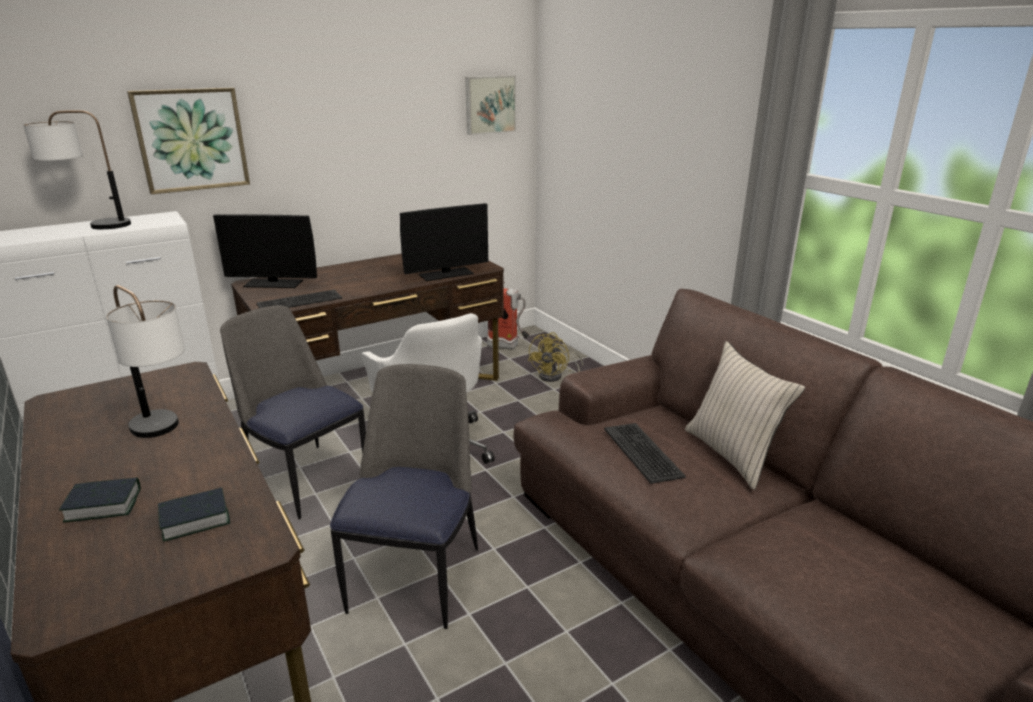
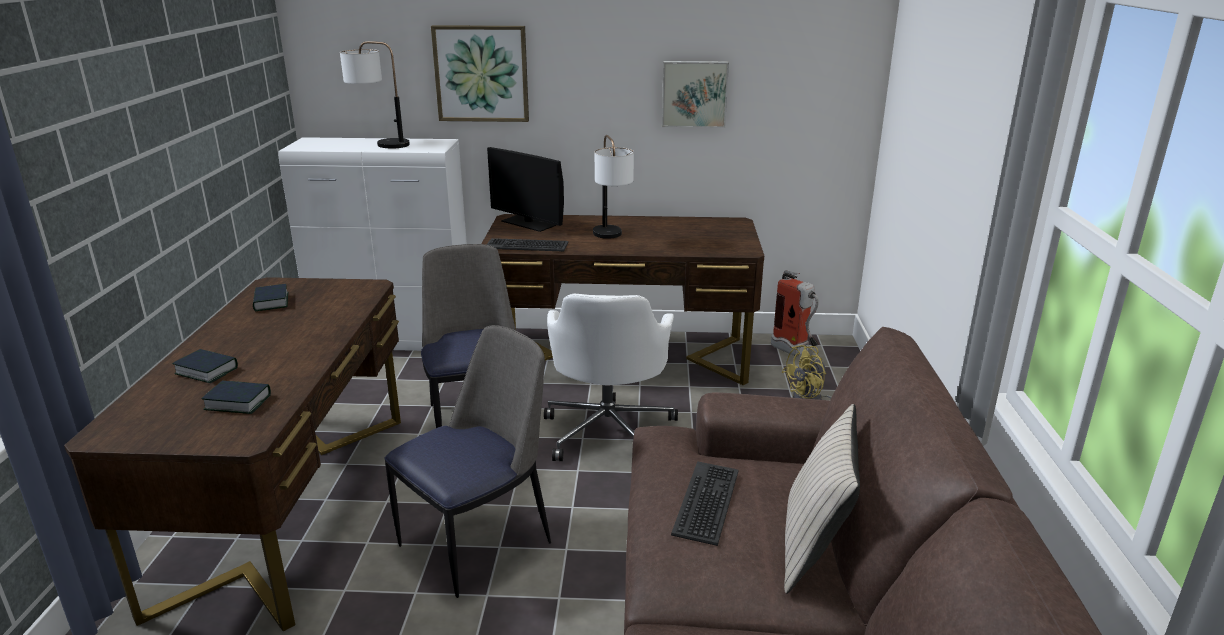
camera: 35 degrees right, 0 degrees up
(83, 416) = (271, 302): none -> book
(165, 434) = (298, 332): table lamp -> table lamp (611, 238)
(446, 274) = (693, 248): monitor -> none
(489, 104) = (819, 58): picture -> picture (694, 94)

